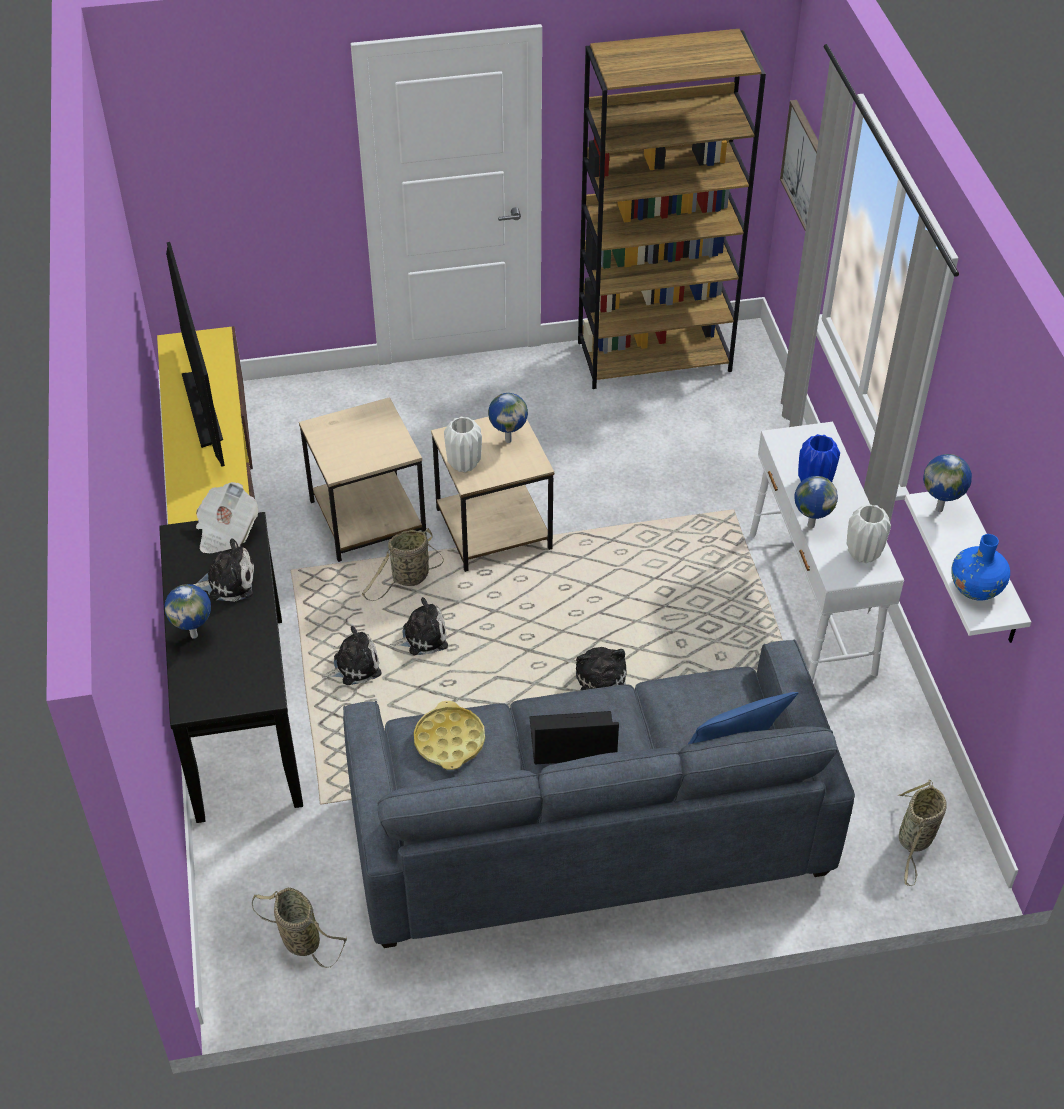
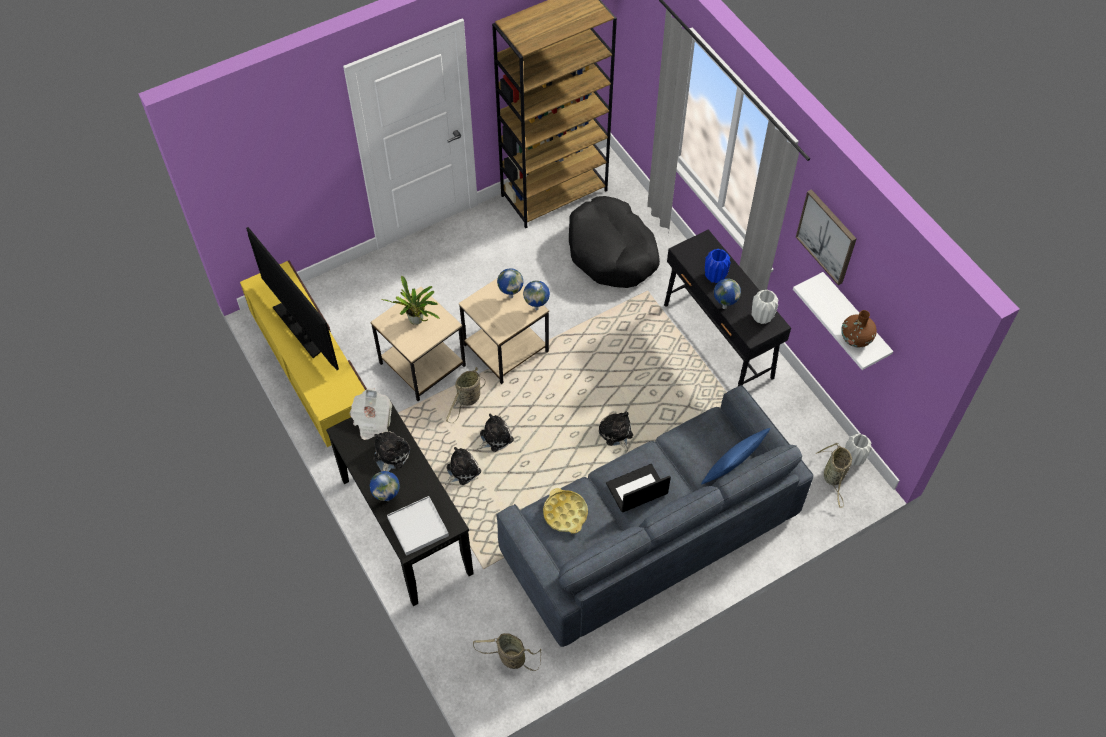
camera: 20 degrees left, 10 degrees up
(217, 683) = (418, 527): none -> white tray
(227, 582) = (390, 455): plush toy -> plush toy turned 45 degrees counterclockwise
(362, 437) = (417, 321): none -> potted plant
(464, 464) = (491, 321): white vase -> white vase (853, 458)
(703, 448) = (612, 252): none -> black dog bed
(804, 166) = (641, 60): picture -> picture (827, 236)
(809, 602) = (717, 341): white console table -> black console table
(940, 509) = (816, 291): globe -> globe (537, 308)
(976, 588) = (856, 338): blue vase -> brown vase

